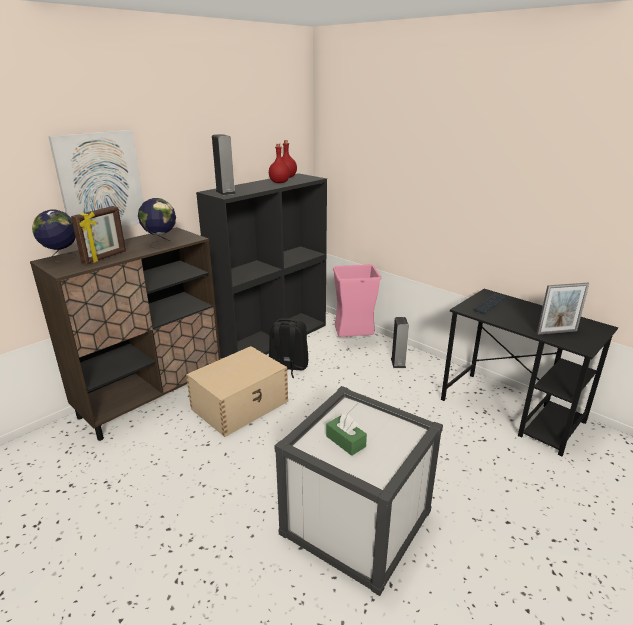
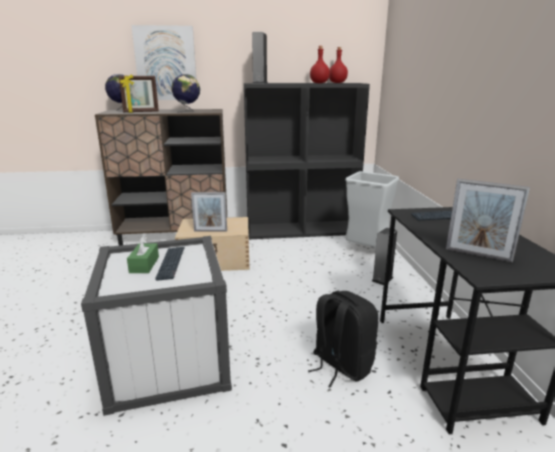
camera: 40 degrees right, 5 degrees down
(244, 377) = (210, 231): none -> picture frame
(288, 367) = (284, 250): black backpack -> black backpack (340, 365)
(354, 340) = (366, 251): pink trash can -> grey trash can
(362, 428) = (171, 263): none -> keyboard

